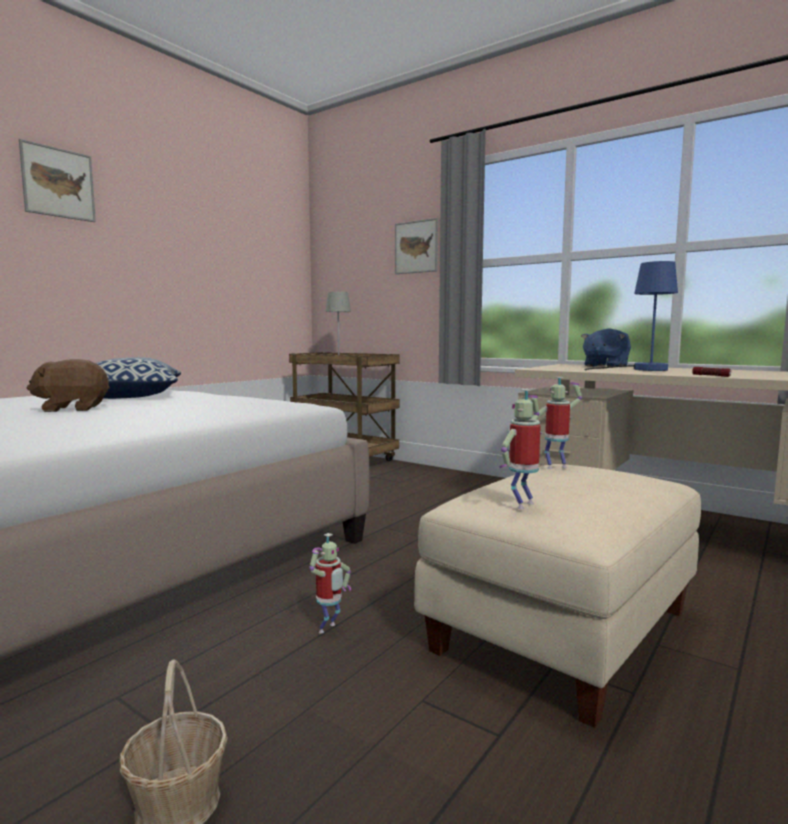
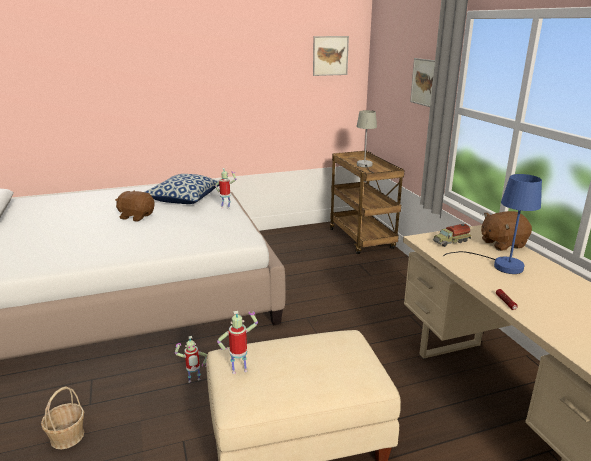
camera: 35 degrees right, 15 degrees up
(58, 183) = (168, 53): picture -> picture (330, 55)
(555, 467) = (328, 340): toy robot -> toy robot (226, 208)
(564, 368) = (450, 241): none -> toy truck
(605, 366) = (502, 244): blue plush toy -> brown plush toy

